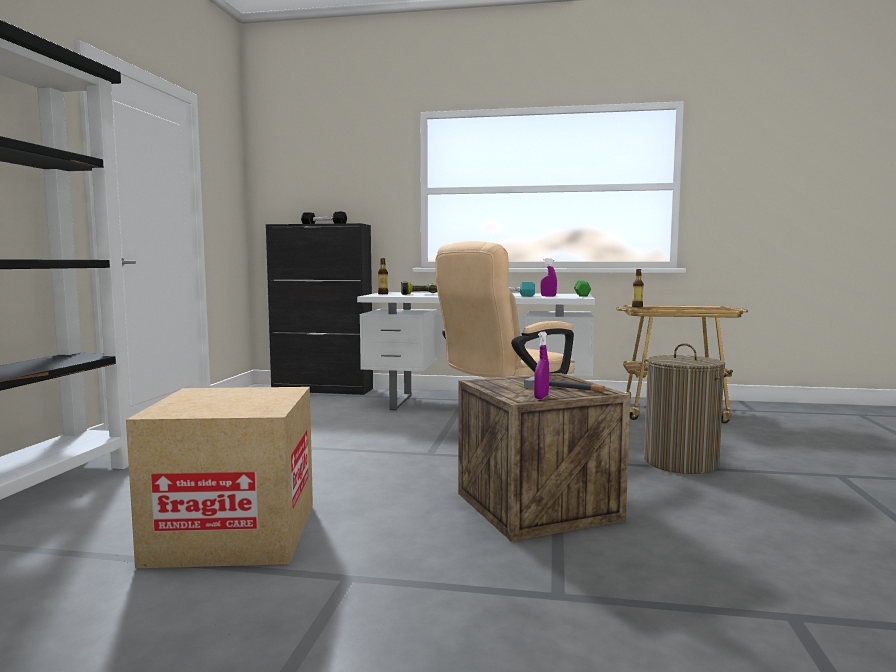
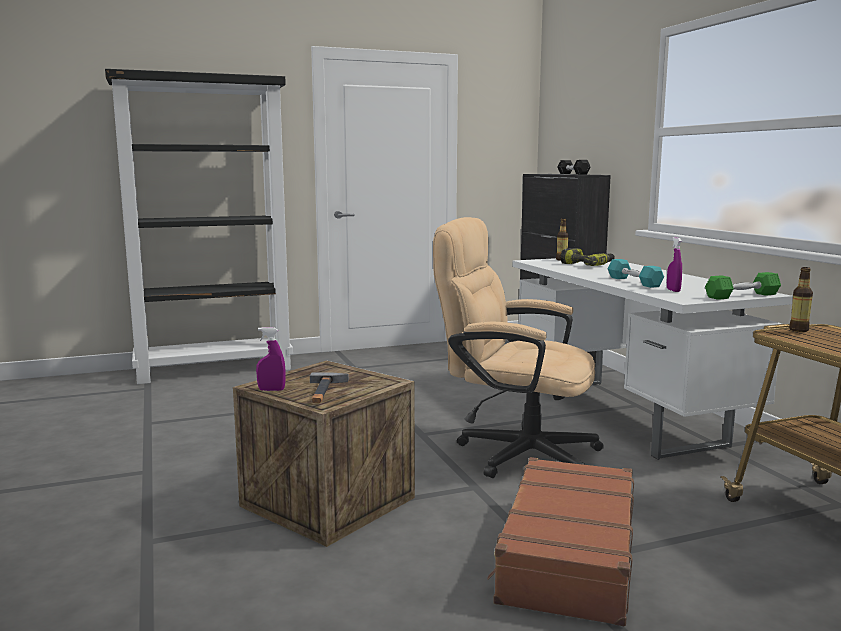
camera: 60 degrees right, 5 degrees up
(234, 533) = (196, 425): cardboard box -> none
(681, 462) = (567, 555): laundry basket -> brown suitcase

